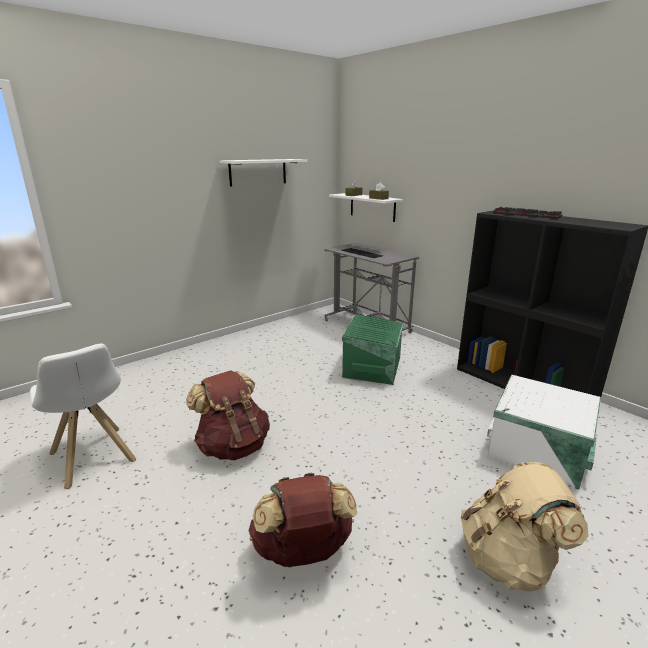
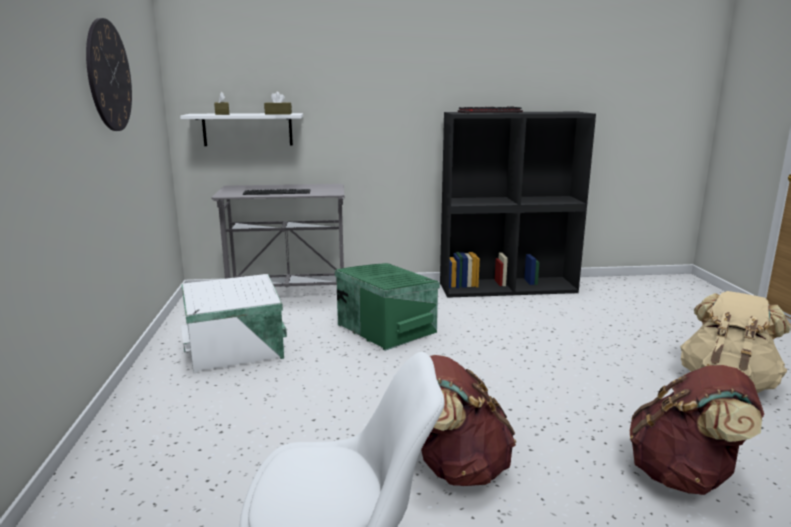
camera: 55 degrees left, 5 degrees down
(258, 172) = (109, 76): white shelf -> wall clock
(538, 454) = (608, 323): white storage box -> white storage box (236, 351)

